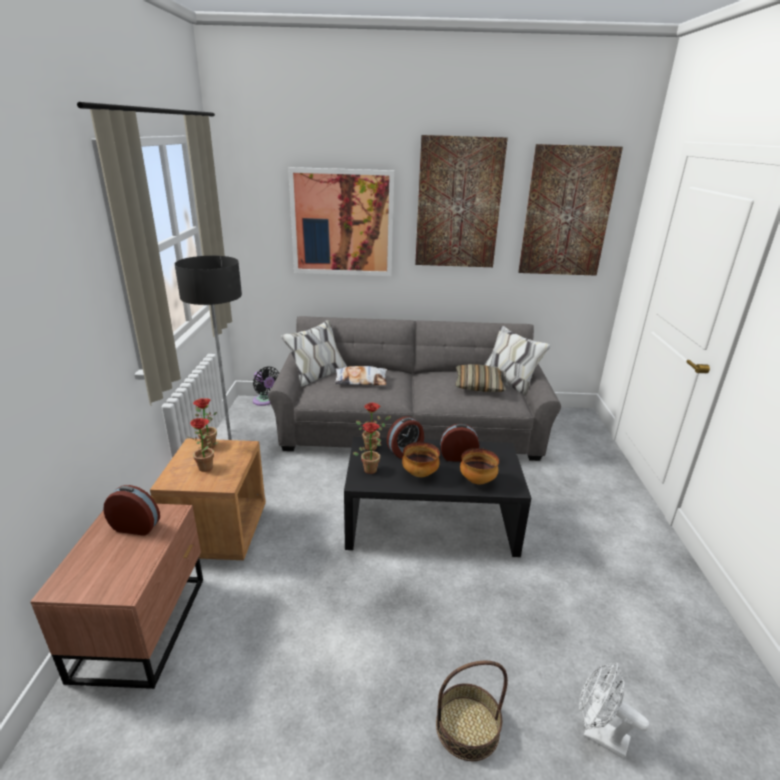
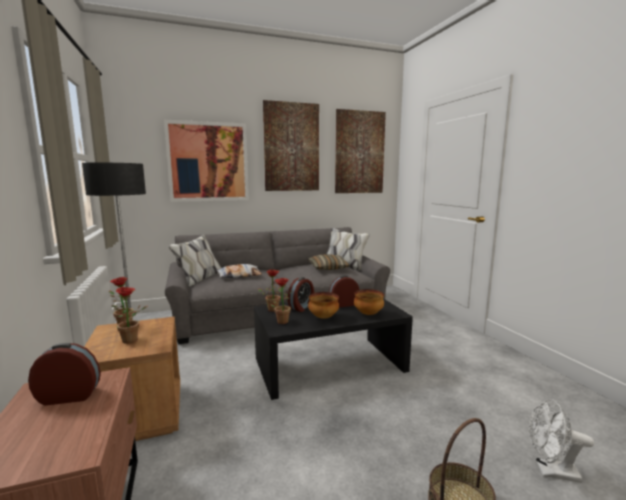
camera: 20 degrees left, 15 degrees down
(265, 401) = (146, 316): black fan -> none

